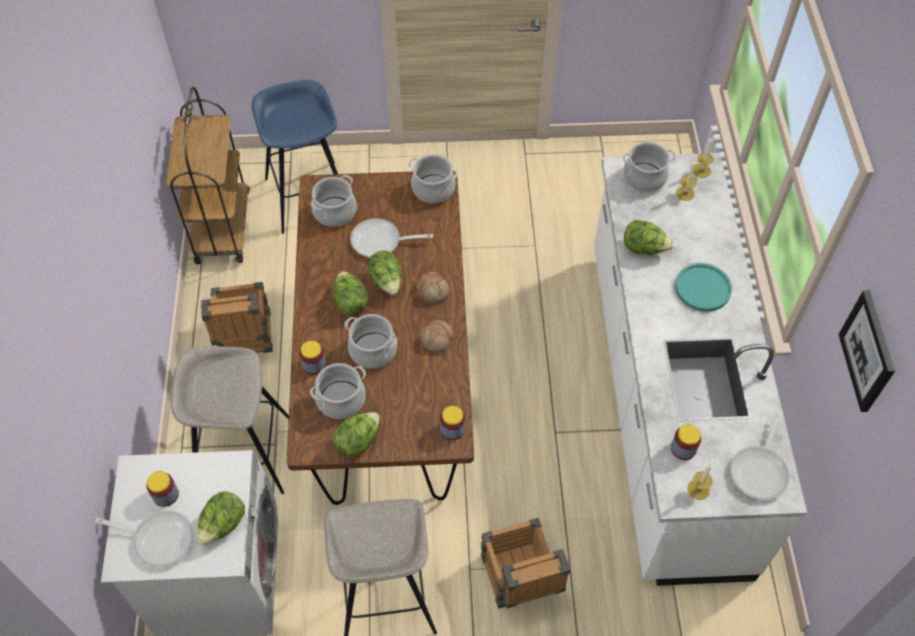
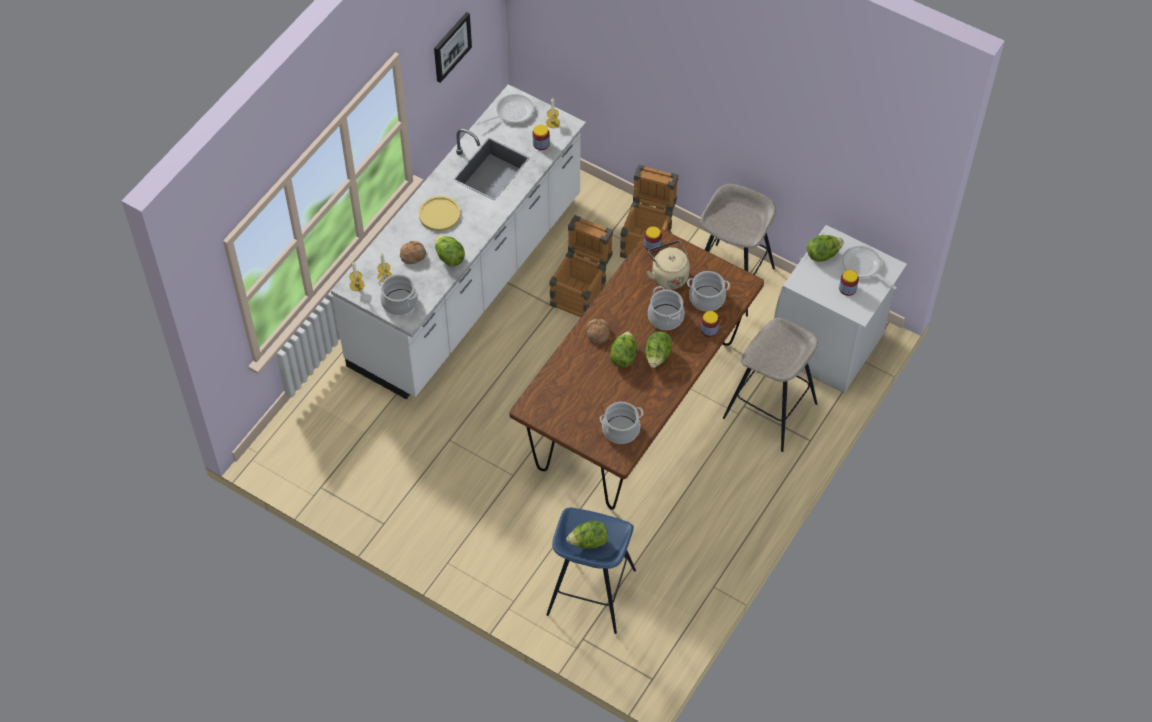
camera: 145 degrees left, 0 degrees up
(222, 229) = (681, 604): brown cart -> none
(246, 341) = (720, 492): crate -> crate (581, 292)
(358, 441) = (713, 269): lettuce -> lettuce (588, 542)
(380, 242) = (605, 387): frying pan -> none
(405, 401) = (668, 275): none -> beige kettle
(433, 189) = (537, 406): cooking pot -> none
(437, 339) = (619, 301): bread -> bread (413, 255)
(702, 288) = (439, 214): turquoise plate -> yellow plate

